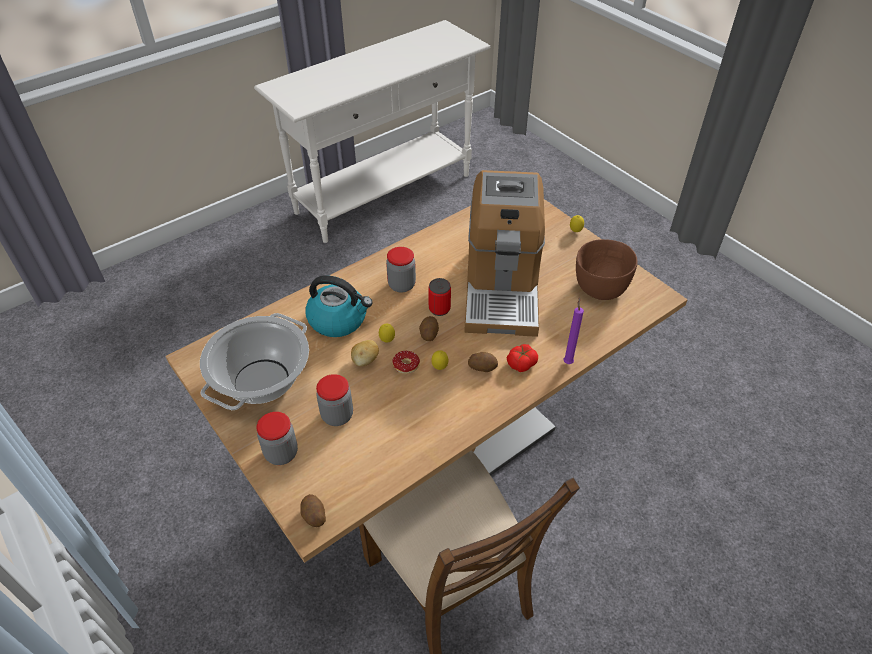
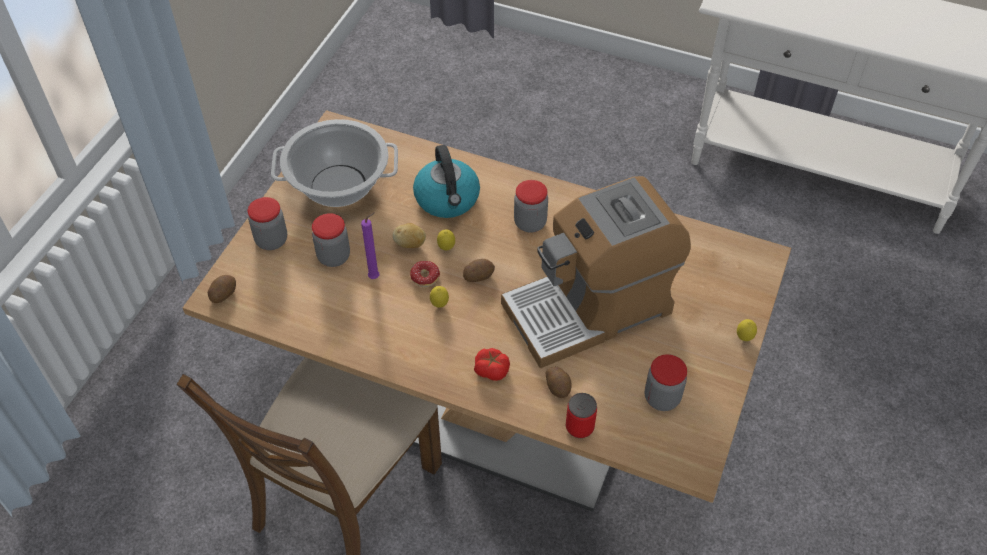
camera: 60 degrees right, 5 degrees up
(439, 309) = (519, 268): can -> can (579, 427)
(482, 367) = (464, 339): potato -> potato (558, 387)
(568, 361) = (522, 410): purple candle -> purple candle (376, 277)
(599, 288) = (662, 398): brown bowl -> jar

